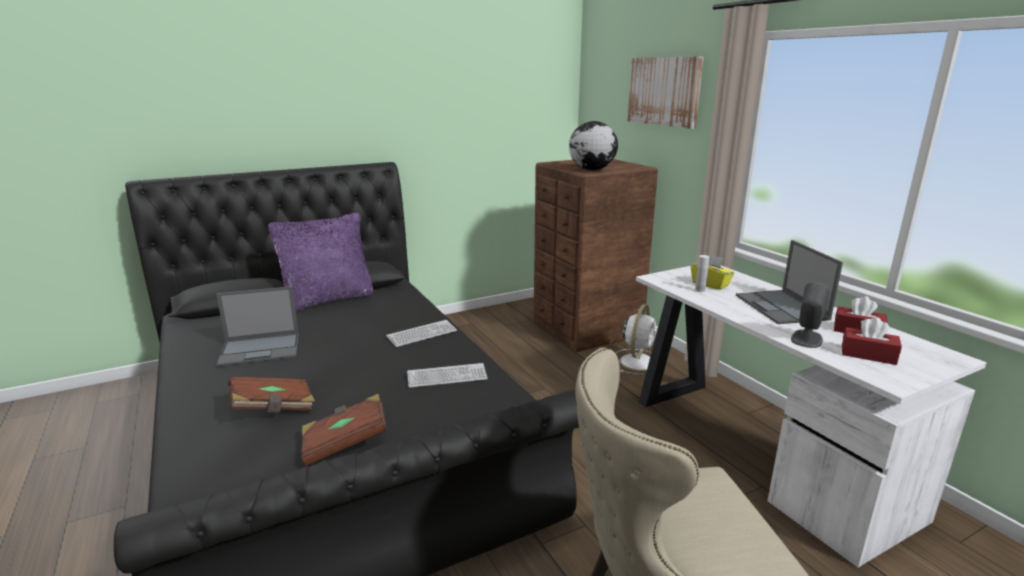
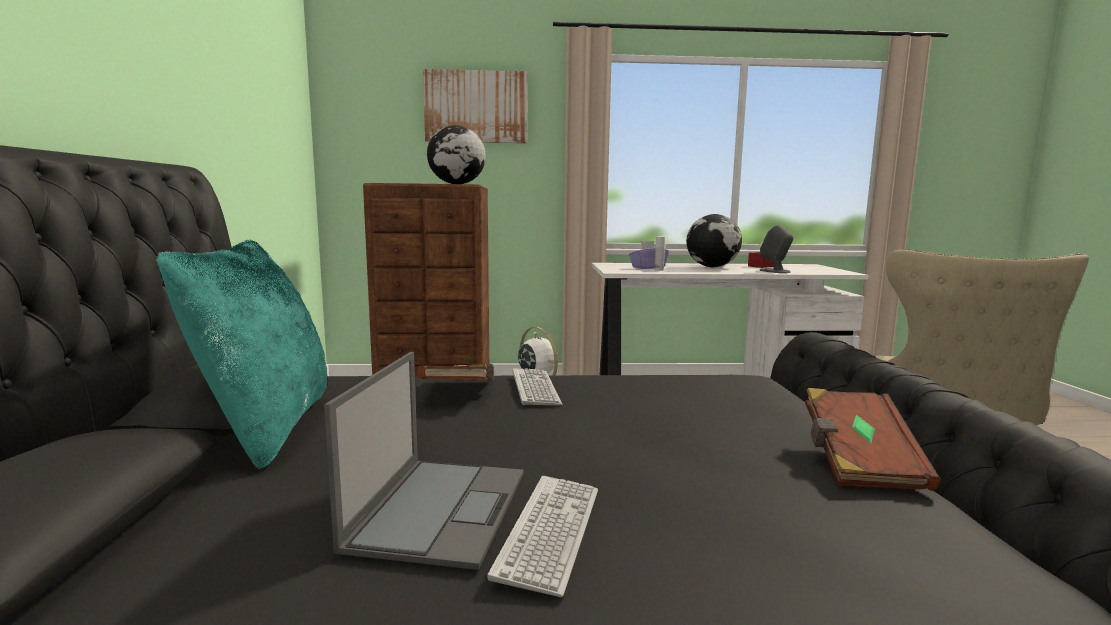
camera: 65 degrees left, 10 degrees down
(273, 408) = (740, 505): brown book -> brown book (460, 393)
(329, 300) = (268, 430): purple pillow -> turquoise pillow
(447, 377) = (681, 393): keyboard -> keyboard (550, 532)
(710, 284) = (647, 267): yellow tissue box -> purple tissue box
(782, 307) = (712, 267): laptop -> globe
(868, 355) = (804, 269): red tissue box -> none

